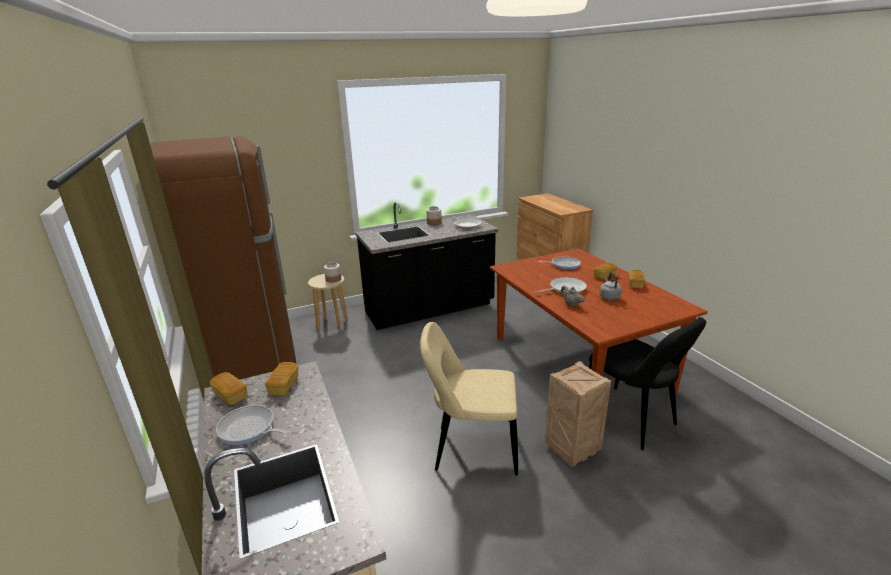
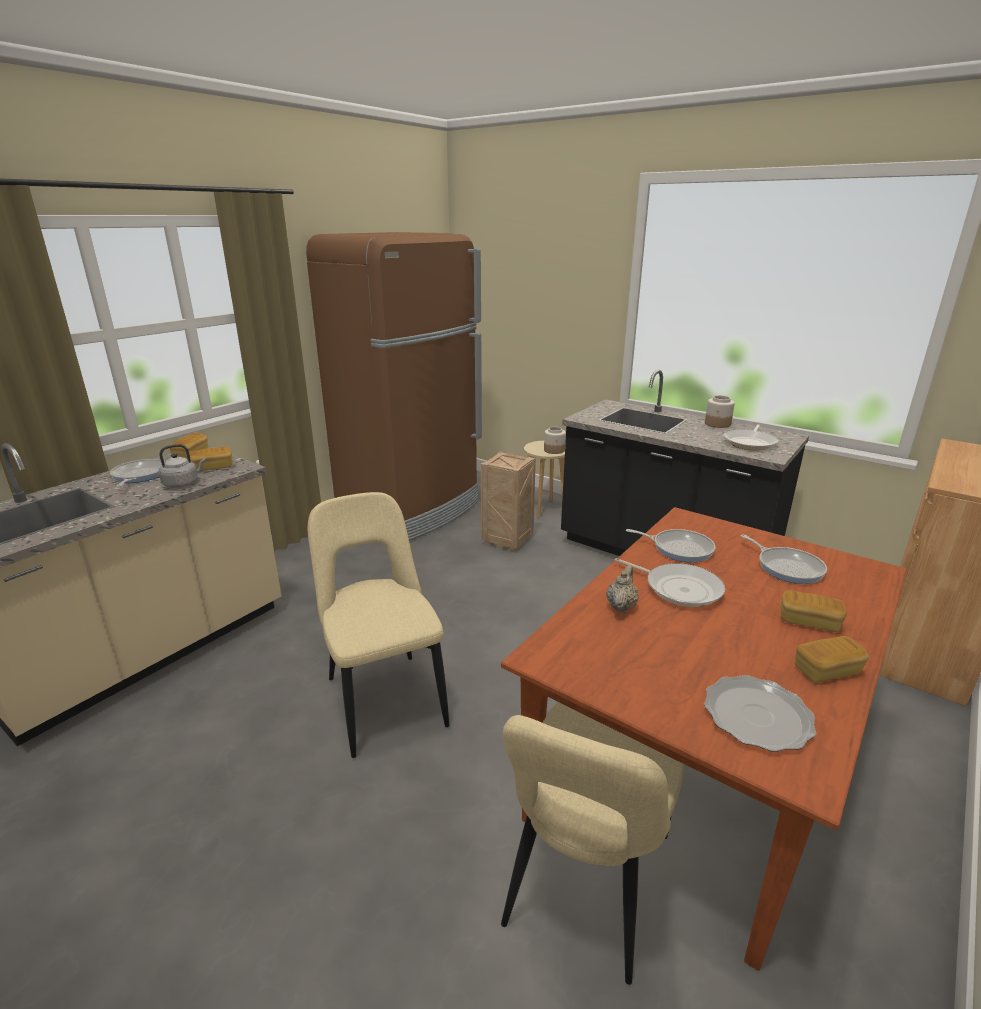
camera: 60 degrees right, 0 degrees up
(531, 278) = (679, 548): none -> frying pan
(572, 449) = (444, 810): crate -> crate (508, 541)
(609, 297) = (710, 643): grey kettle -> grey kettle (183, 484)
(631, 419) = (584, 886): black chair -> beige chair
(655, 304) = (758, 716): none -> plate

